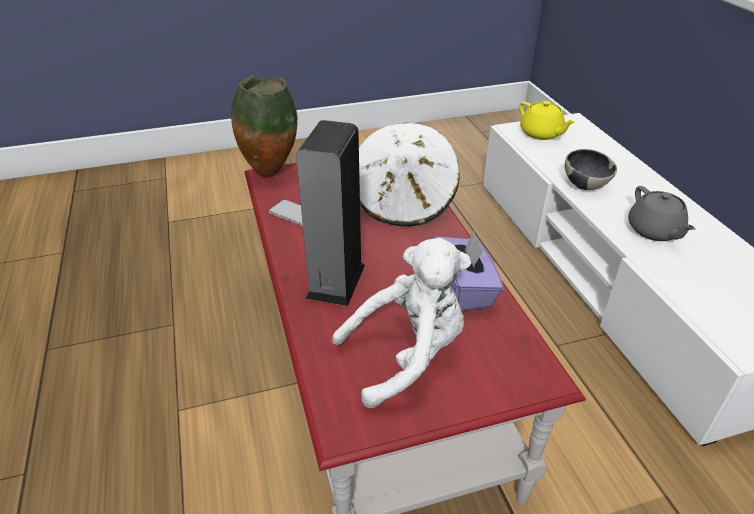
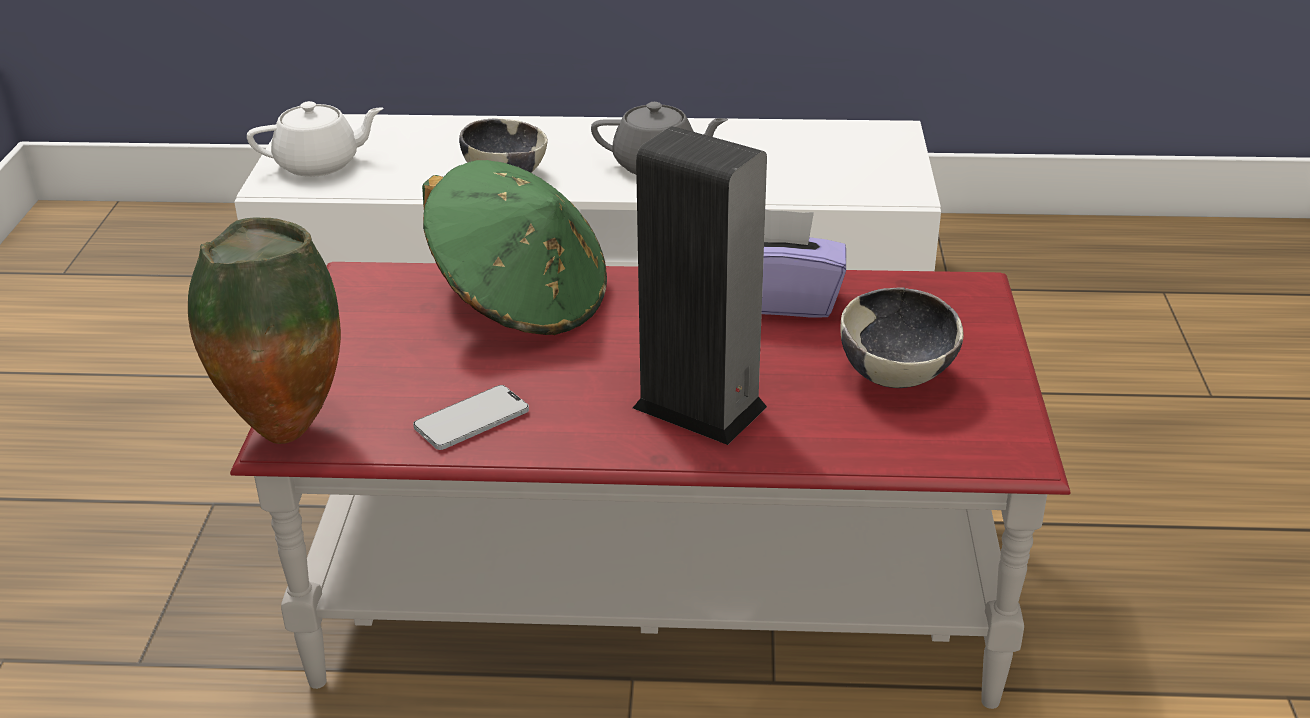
camera: 70 degrees left, 5 degrees down
(403, 202) = (520, 301): white hat -> green hat
(407, 355) = (897, 375): white plush toy -> bowl
(541, 134) = (319, 164): yellow teapot -> white teapot

